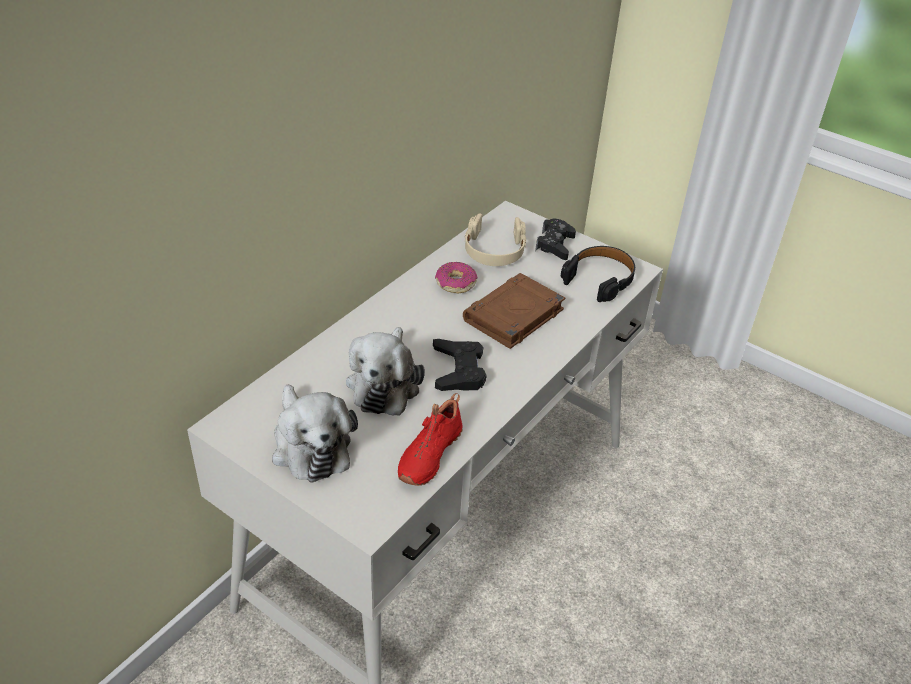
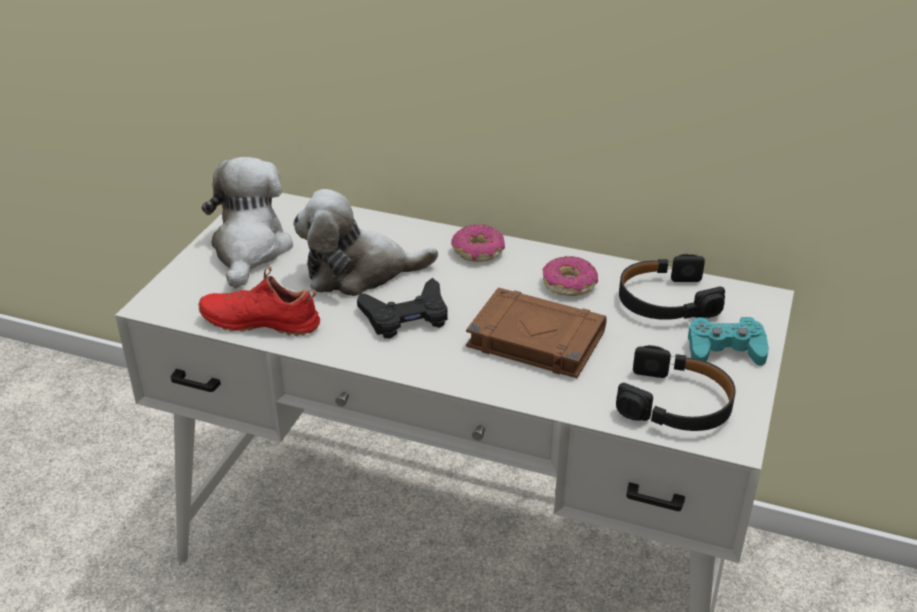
camera: 75 degrees right, 5 degrees down
(310, 445) = (249, 250): plush toy -> plush toy turned 135 degrees clockwise
(389, 314) = (478, 251): none -> donut
(494, 250) = (665, 300): beige headphones -> black headphones
(555, 245) = (724, 350): black game controller -> turquoise game controller

